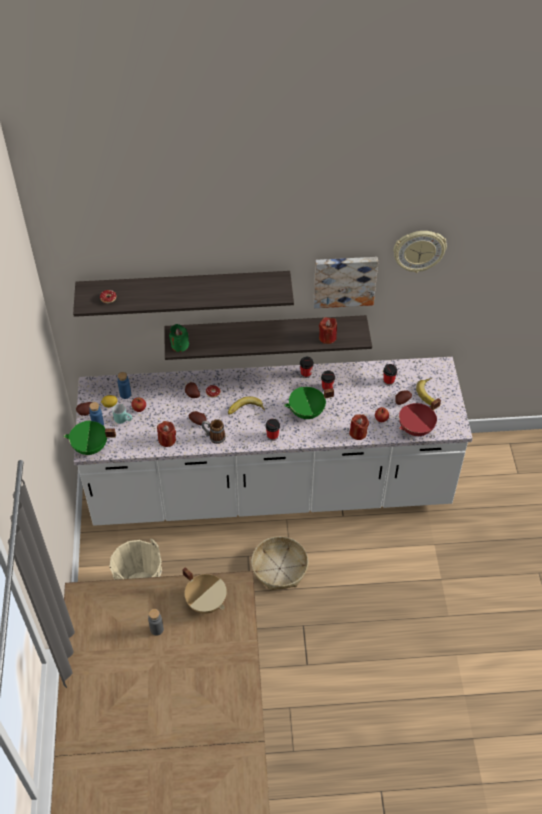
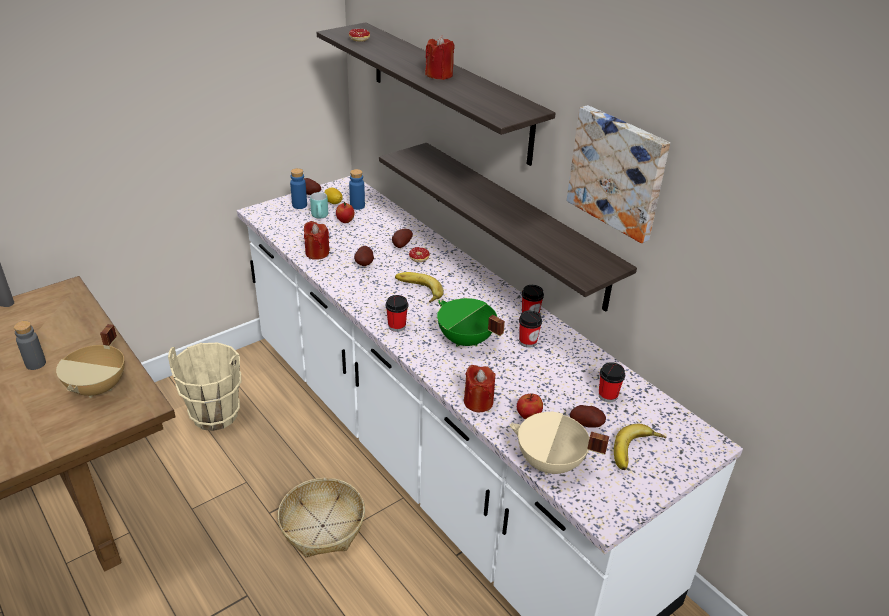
camera: 55 degrees right, 15 degrees down
(91, 448) = (263, 212): green cooking pot -> none
(179, 345) = (406, 158): green candle -> none
(214, 437) = (352, 282): mug -> none
(327, 337) = (550, 249): red candle -> red candle (439, 75)
(416, 429) = (550, 464): red cooking pot -> beige cooking pot
(419, 250) = (737, 162): wall clock -> none

